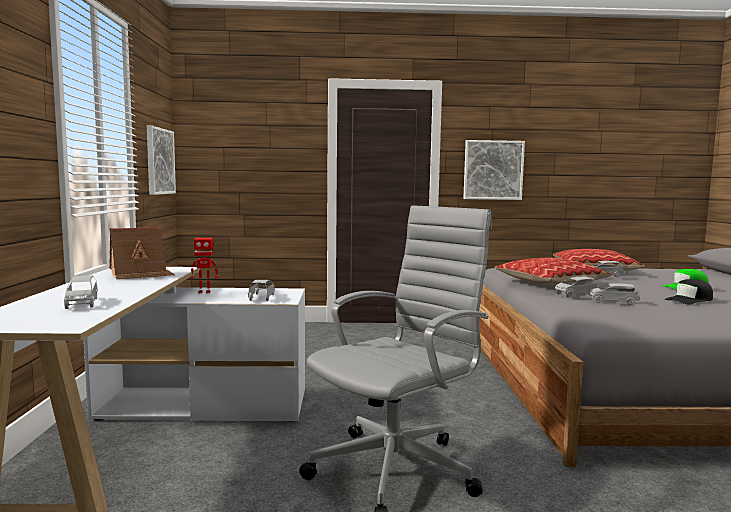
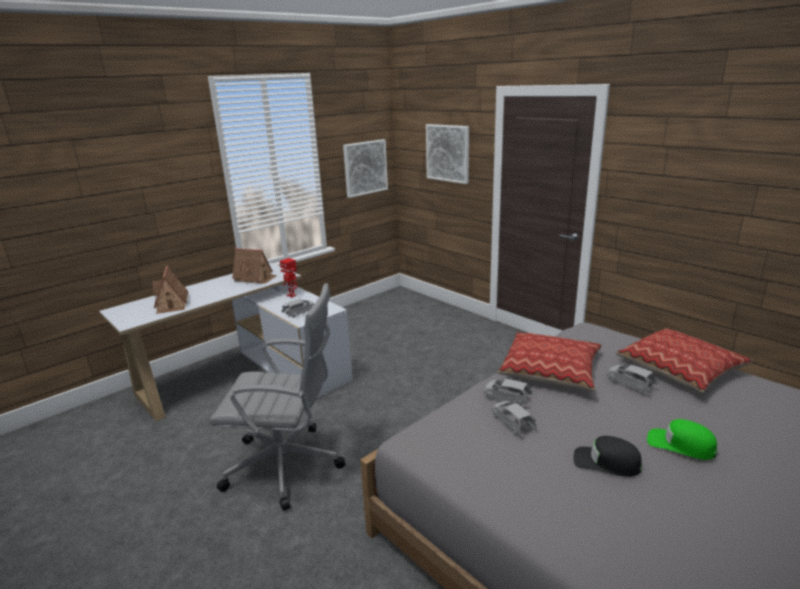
camera: 50 degrees right, 15 degrees up
(82, 303) = (172, 304): grey toy car -> toy house
(493, 170) = (661, 199): picture -> picture (448, 153)

